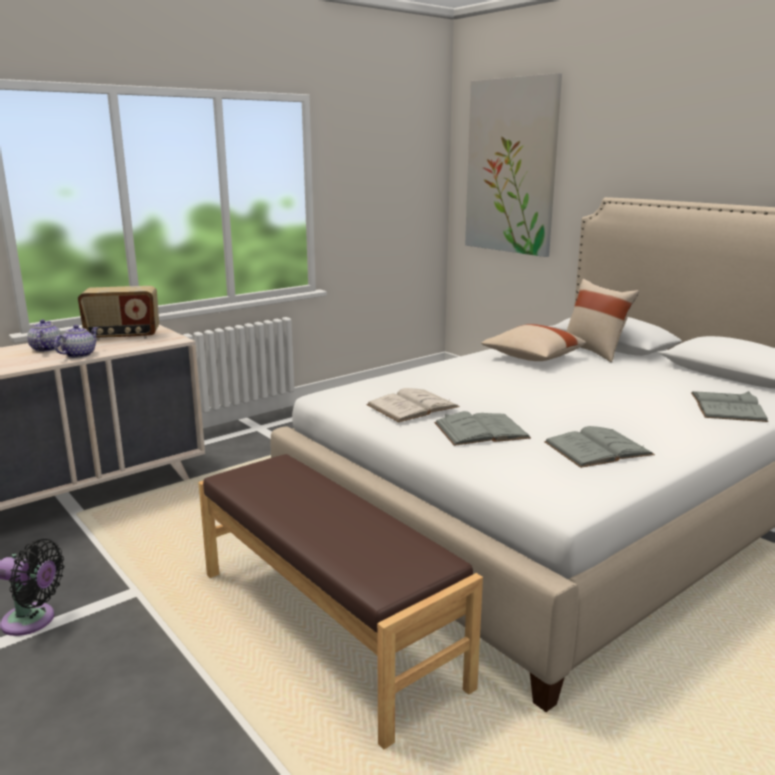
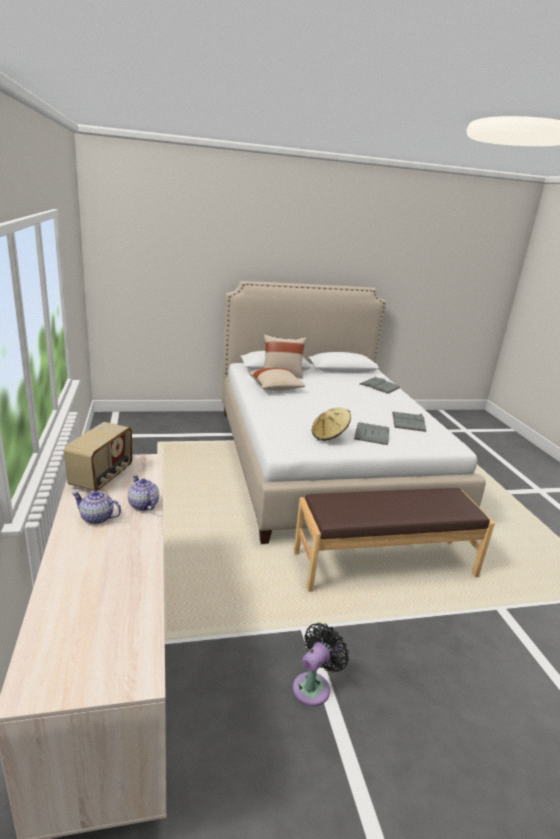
camera: 65 degrees left, 5 degrees up
(412, 406) = (329, 435): white book -> beige hat
(511, 167) = (151, 258): picture -> none

